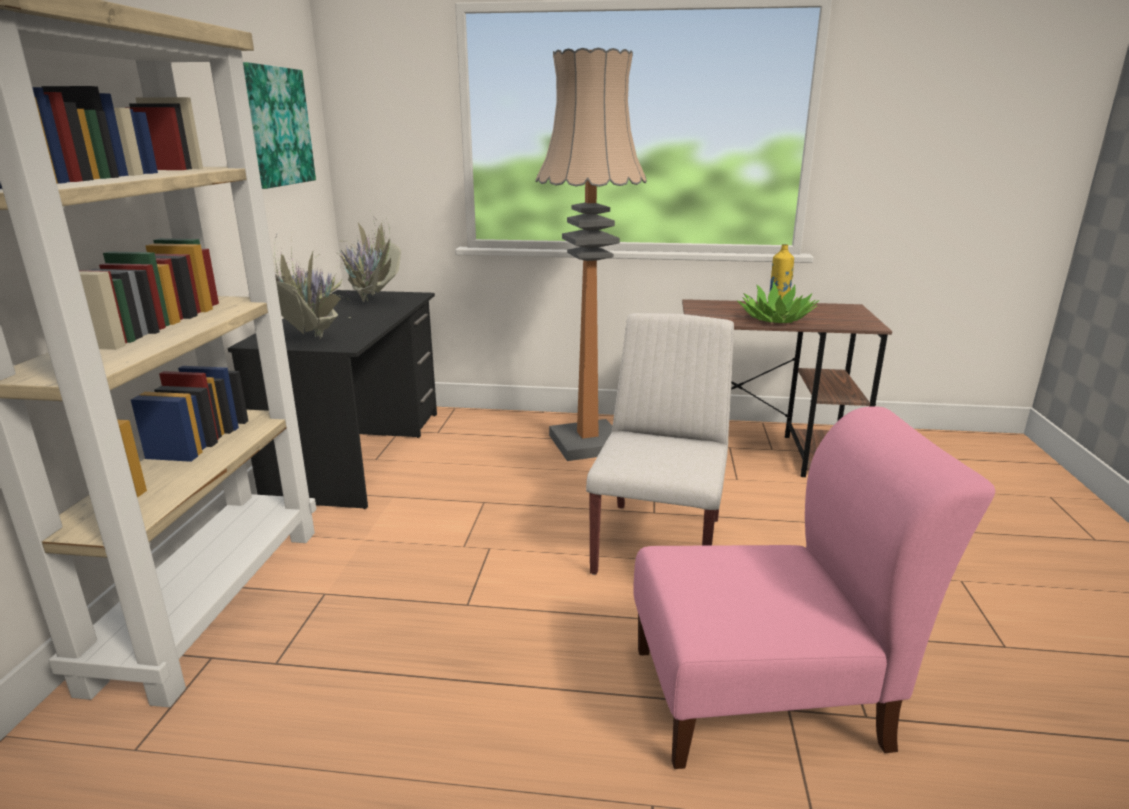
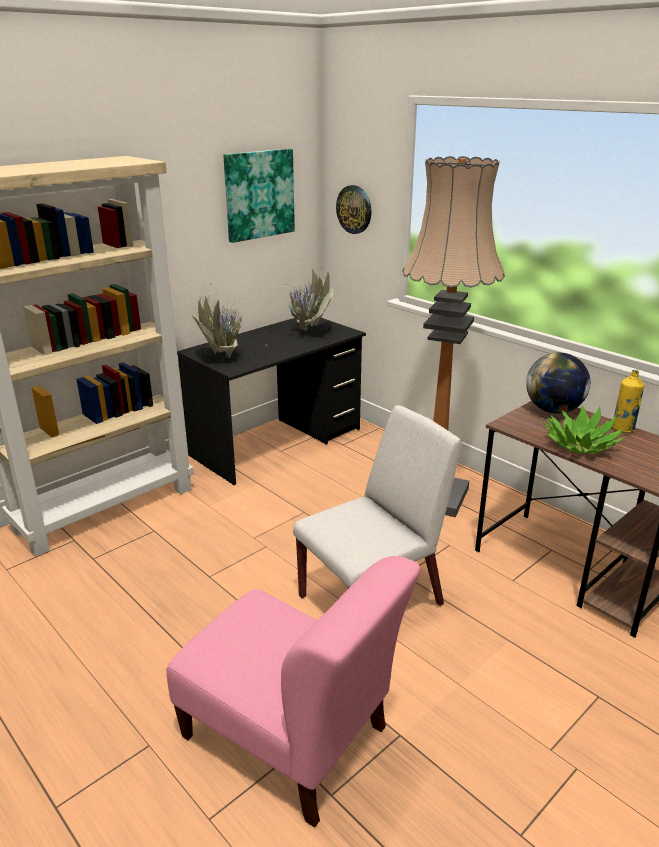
camera: 40 degrees right, 5 degrees up
(385, 148) = (354, 209): none -> wall clock
(711, 305) = (553, 410): none -> globe

